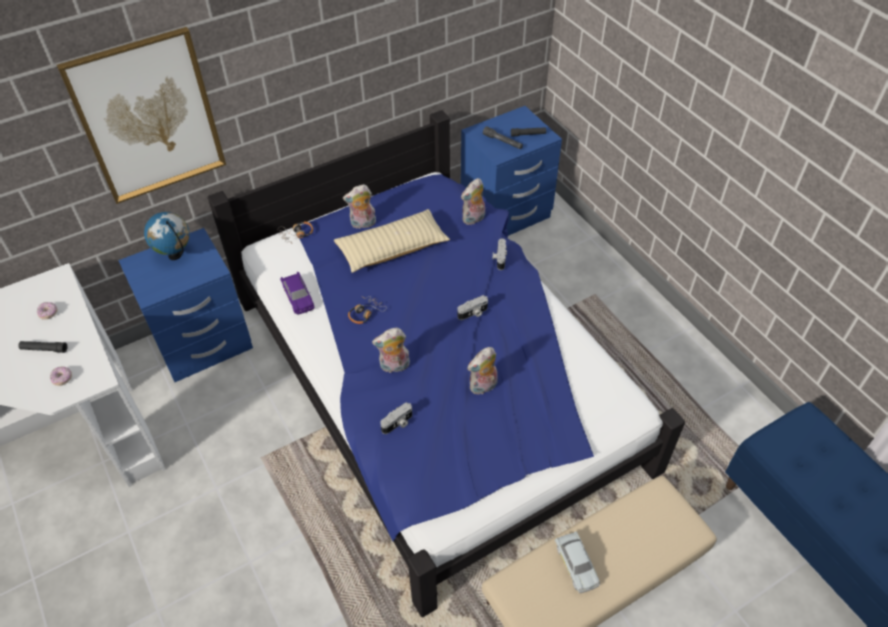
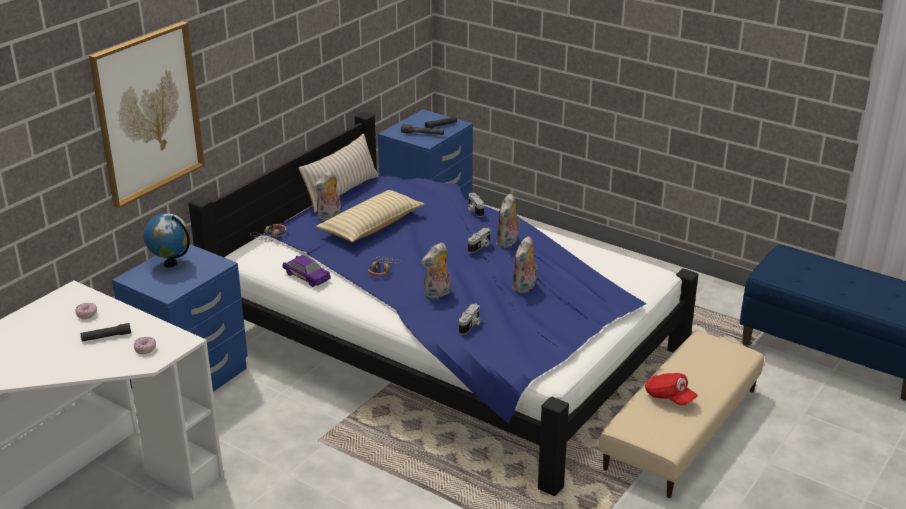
camera: 25 degrees left, 20 degrees down
(394, 192) = (341, 192): none -> beige pillow
(473, 219) = (430, 193): plush toy -> plush toy (508, 242)
(576, 564) = (669, 397): white toy car -> red cap

